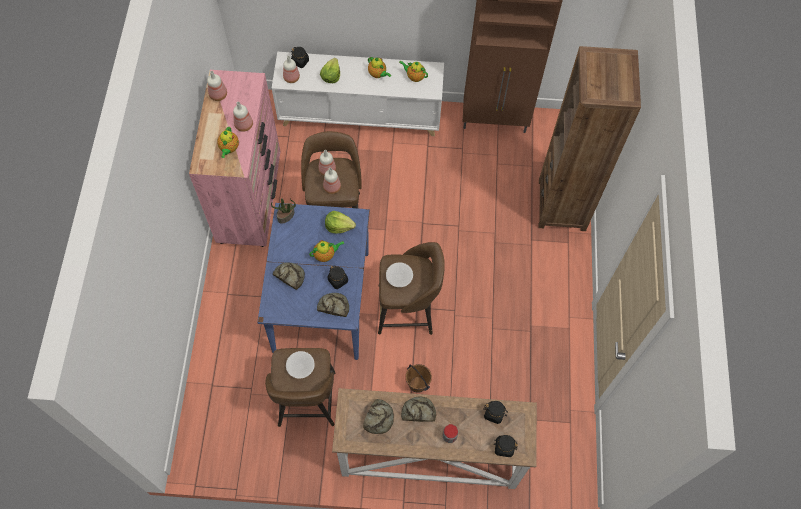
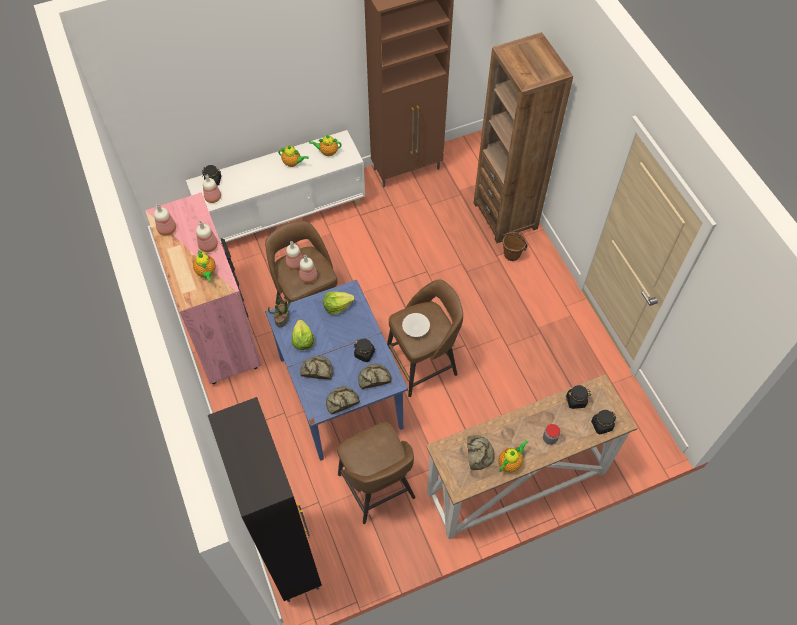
camera: 25 degrees left, 5 degrees down
(204, 423) = (290, 557): none -> black cabinet
(300, 366) = (371, 448): white bowl -> none
(326, 255) = (340, 336): teapot -> teapot (510, 462)
(331, 76) = (249, 181): lettuce -> lettuce (302, 340)
(417, 384) = (469, 424): brown bucket -> brown bucket (511, 255)
(418, 411) = (509, 431): bread -> bread (341, 401)

